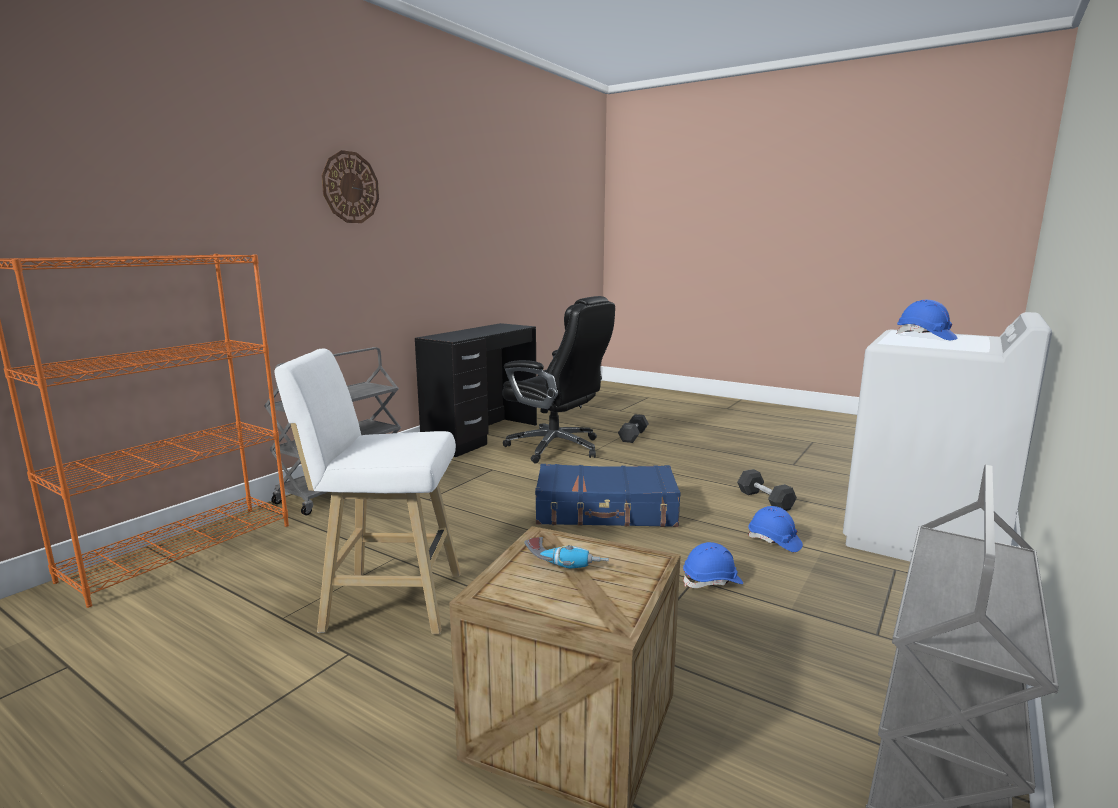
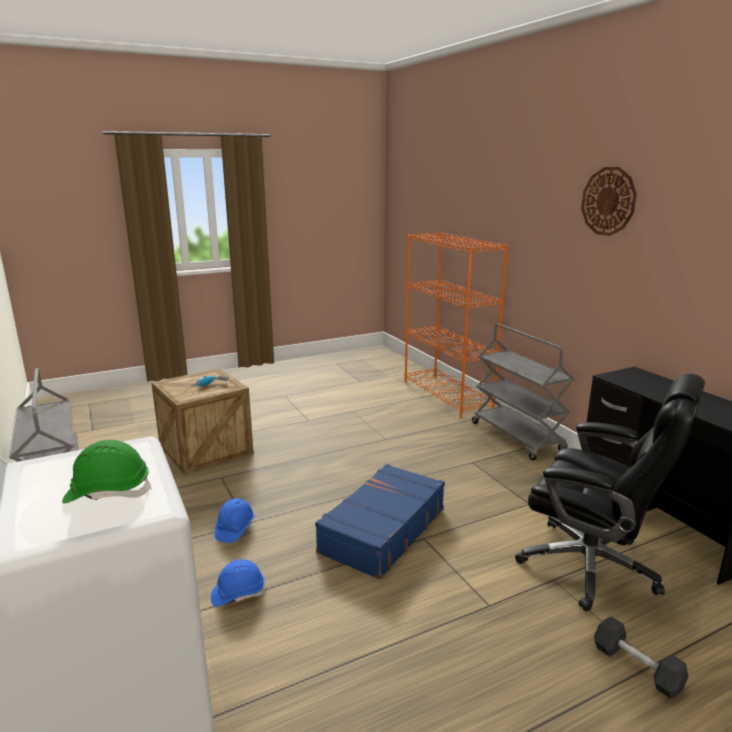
camera: 120 degrees right, 5 degrees up
(387, 601) = (341, 431): white stool -> none
(556, 448) = (592, 566): black office chair -> black office chair turned 120 degrees counterclockwise
(765, 500) = (310, 652): grey dumbbell -> none
(925, 337) = (108, 492): blue hard hat -> green hard hat

